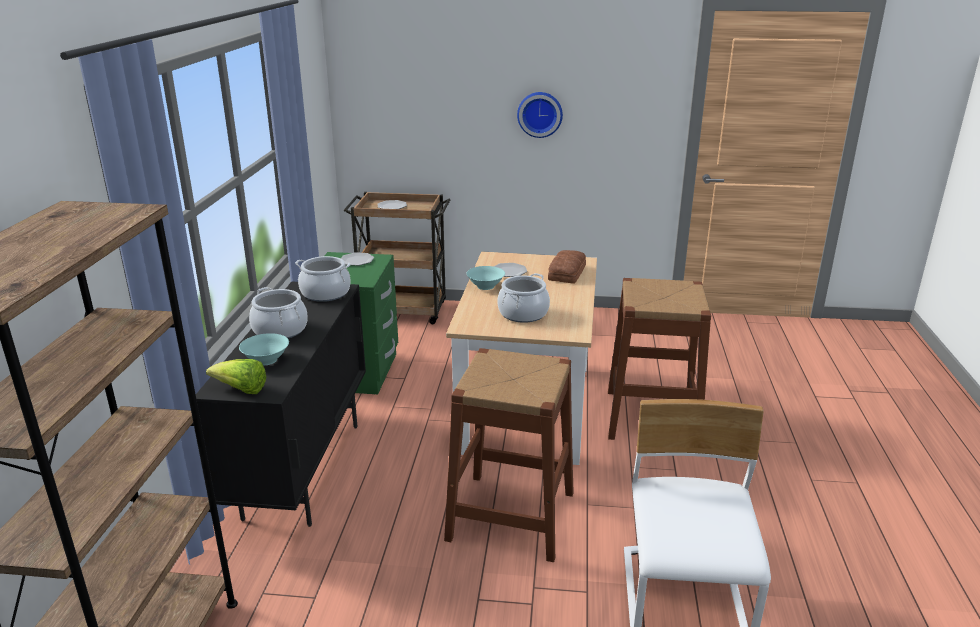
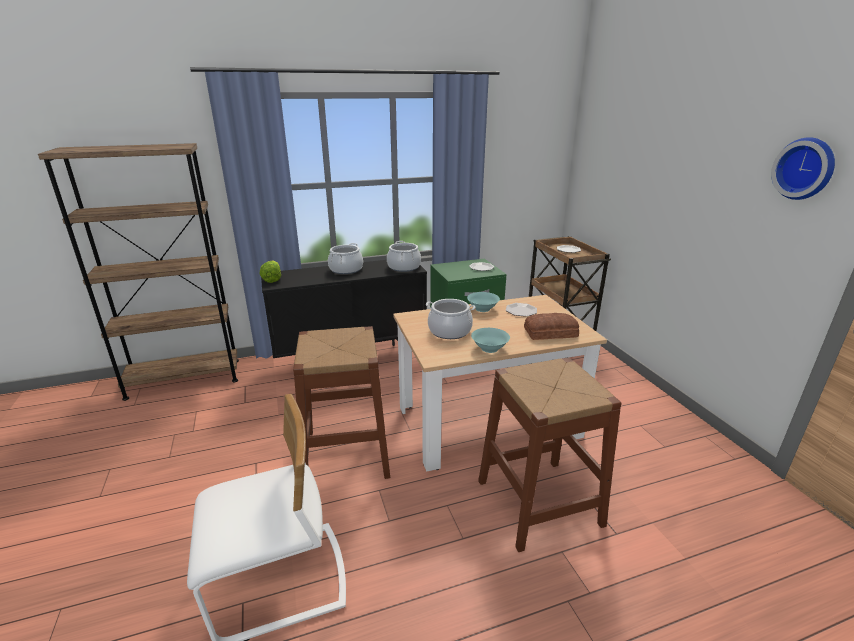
camera: 65 degrees right, 0 degrees up
(266, 360) = (308, 275): turquoise bowl -> turquoise bowl (489, 348)
(540, 114) = (697, 199): wall clock -> wall clock (805, 168)

